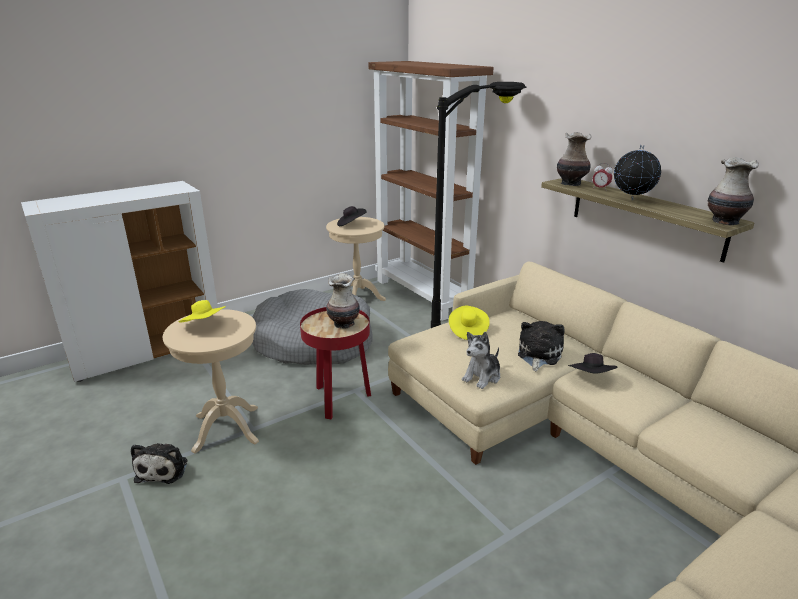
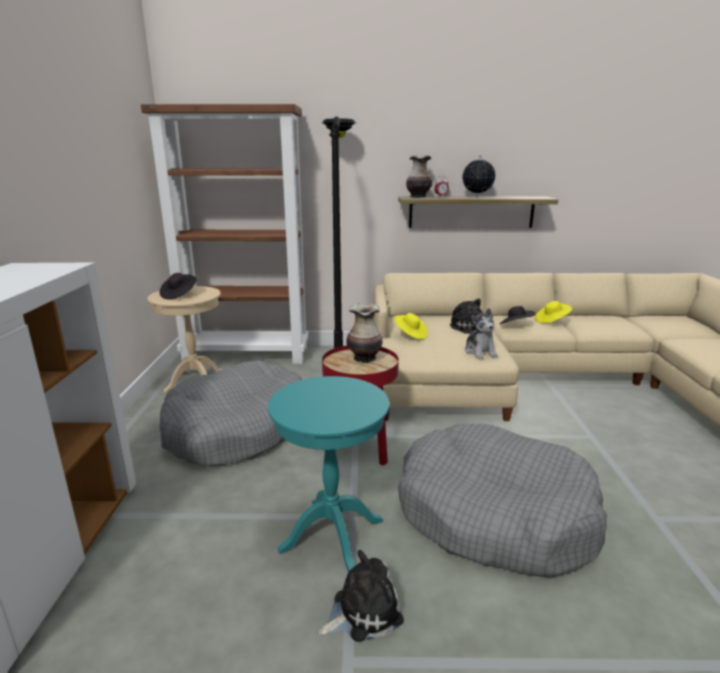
camera: 55 degrees left, 5 degrees down
(163, 468) = (363, 611): plush toy -> plush toy turned 60 degrees counterclockwise
(205, 325) = (316, 402): yellow hat -> yellow hat (551, 321)
(226, 429) = (332, 535): beige side table -> turquoise side table
(304, 498) = (494, 514): none -> grey dog bed
(724, 221) = (541, 197): vase -> none

